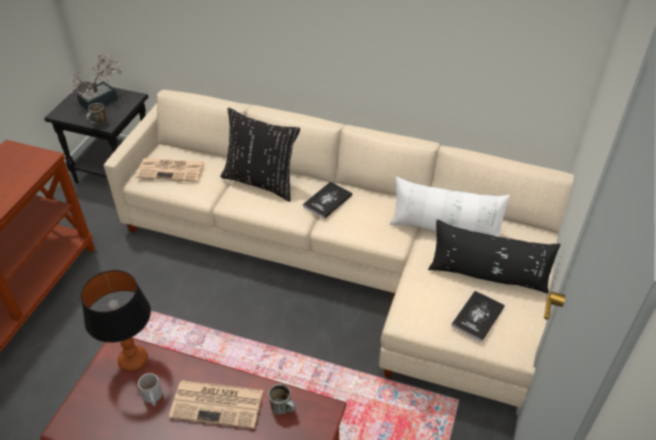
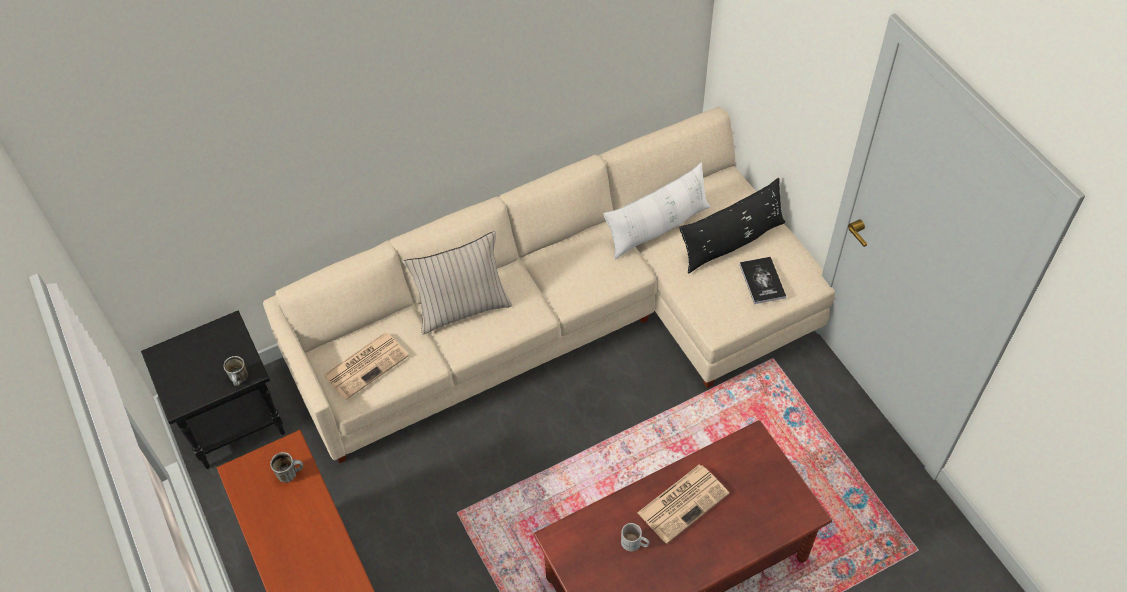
camera: 45 degrees left, 10 degrees up
(102, 99) = (200, 353): potted plant -> none
(134, 360) = (583, 534): table lamp -> none
(261, 182) = (462, 308): black pillow -> beige pillow
(284, 409) = (728, 463): mug -> mug (291, 473)
(327, 201) = (541, 279): book -> none

